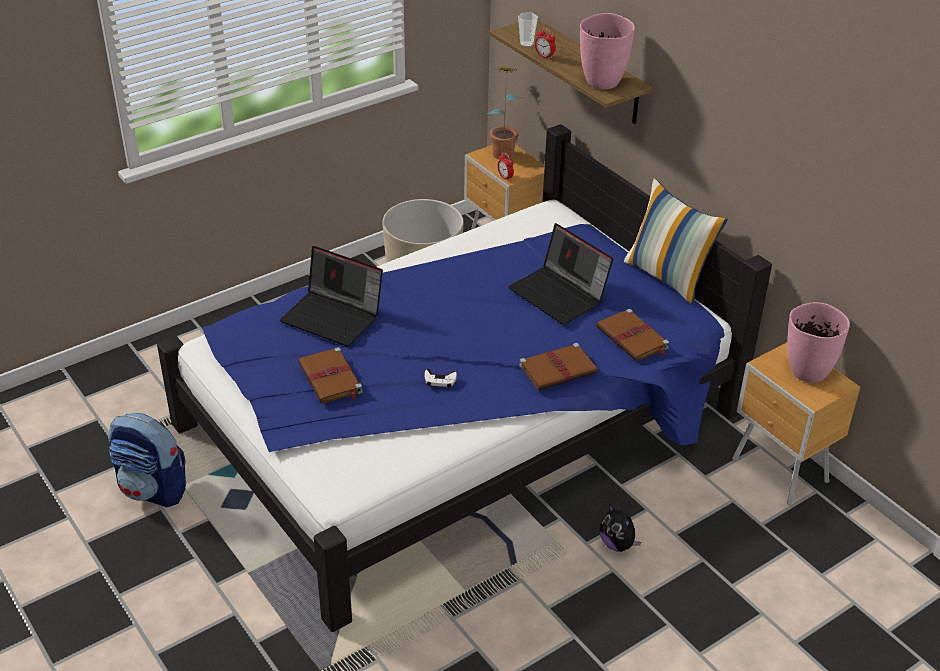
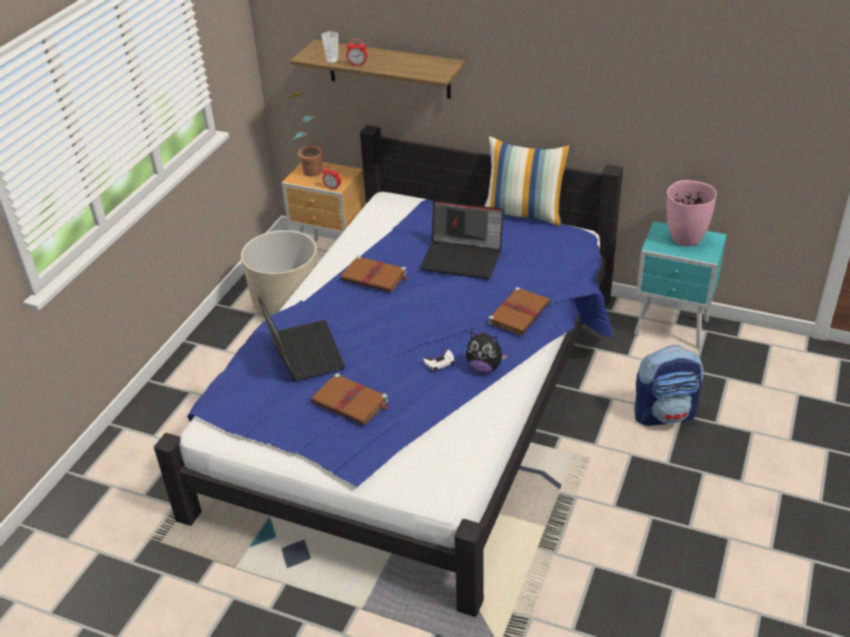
camera: 30 degrees left, 0 degrees up
(153, 490) = (211, 585): backpack -> backpack (665, 414)
(334, 317) = (303, 352): laptop -> laptop turned 105 degrees counterclockwise
(602, 82) = (425, 69): pink vase -> none
(617, 544) = (617, 434): plush toy -> plush toy (484, 367)
(633, 338) = (547, 267): brown book -> brown book (375, 277)
(780, 473) = (672, 329): brown nightstand -> turquoise nightstand

